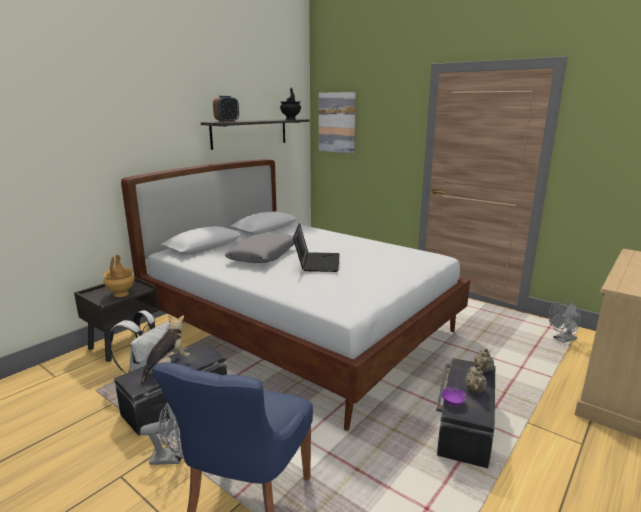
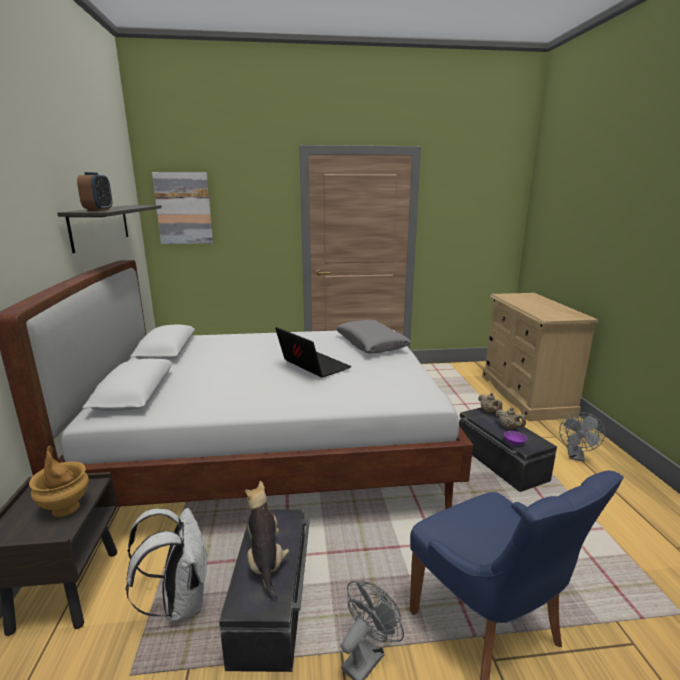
camera: 45 degrees left, 0 degrees up
(264, 256) = (239, 377): grey pillow -> grey pillow (371, 344)
(290, 119) = (143, 205): black vase -> none
(562, 340) = (454, 375): grey fan -> grey fan (576, 457)

